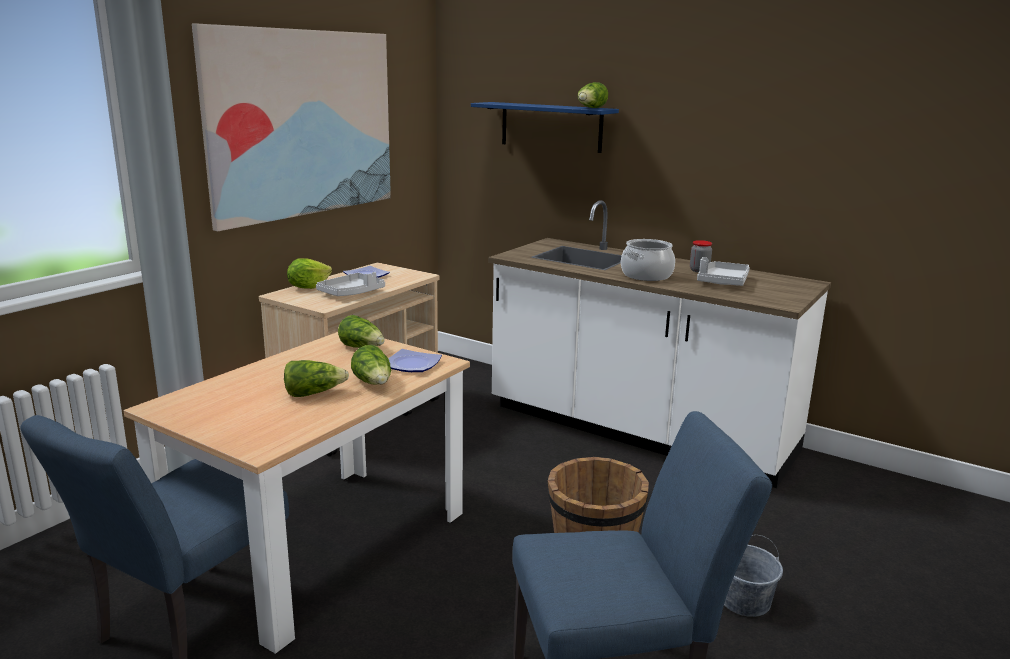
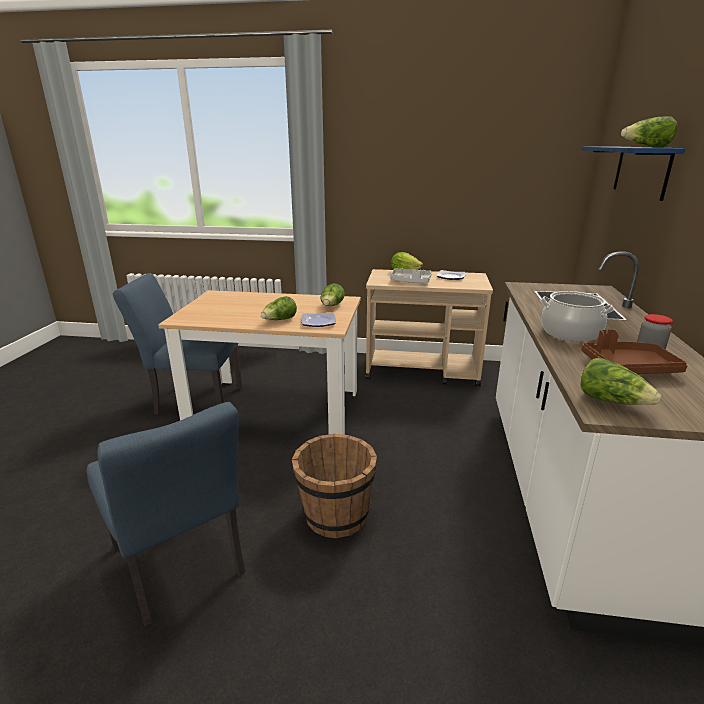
camera: 65 degrees right, 5 degrees up
(303, 124) = (433, 159): picture -> none
(313, 393) = (253, 312): lettuce -> lettuce (611, 401)
(722, 282) = (628, 367): grey tray -> brown tray
(745, 601) = (328, 630): grey bucket -> none

